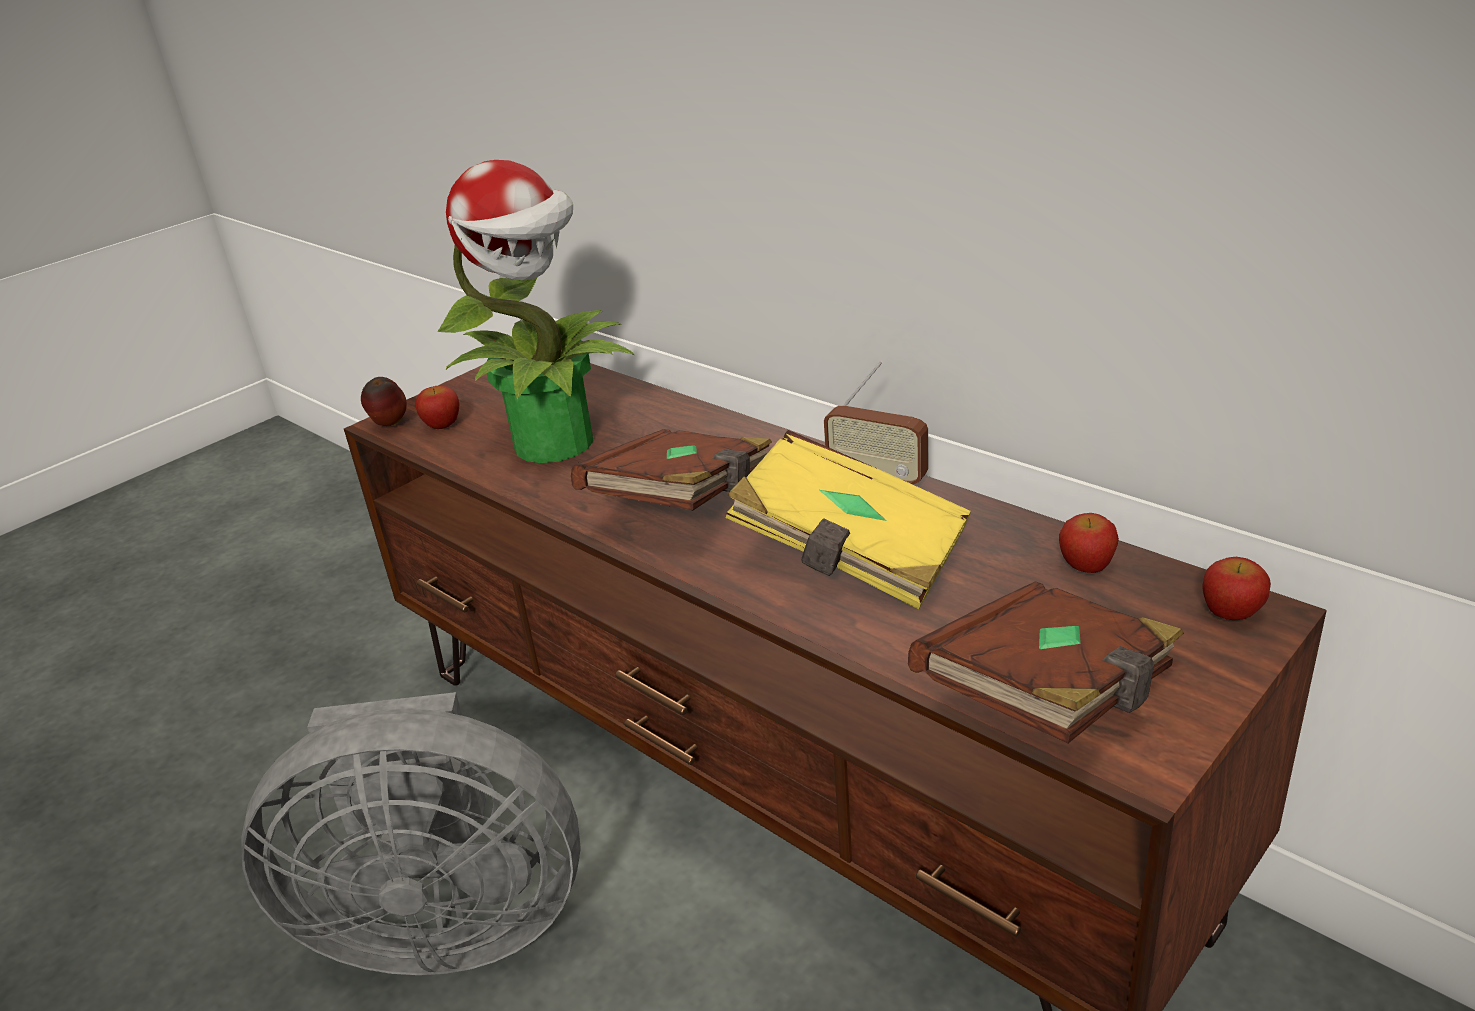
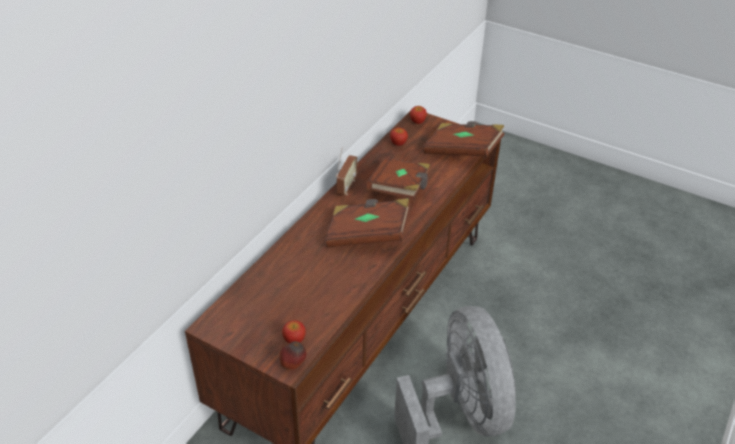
camera: 105 degrees left, 10 degrees up
(557, 443) = (316, 287): potted plant -> none
(850, 555) = (399, 190): yellow book -> brown book

